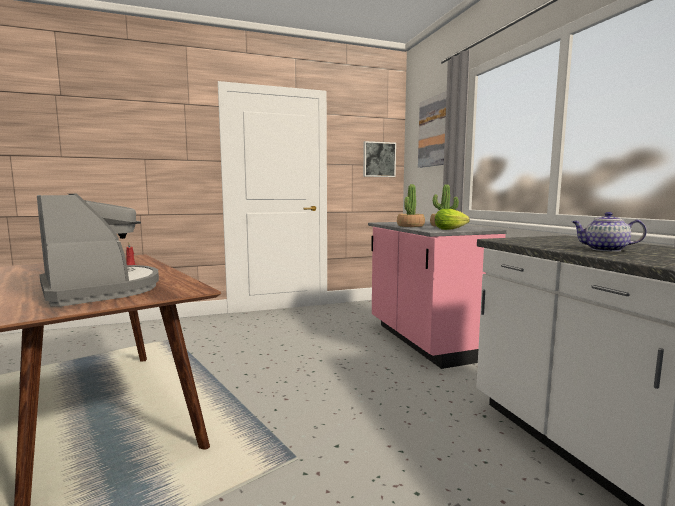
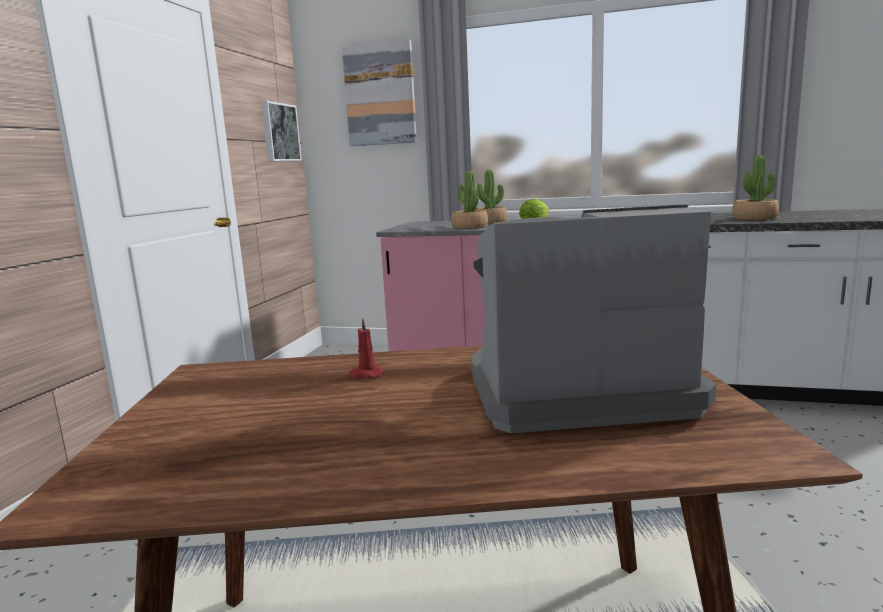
camera: 55 degrees left, 5 degrees up
(604, 250) = (754, 218): teapot -> potted plant

